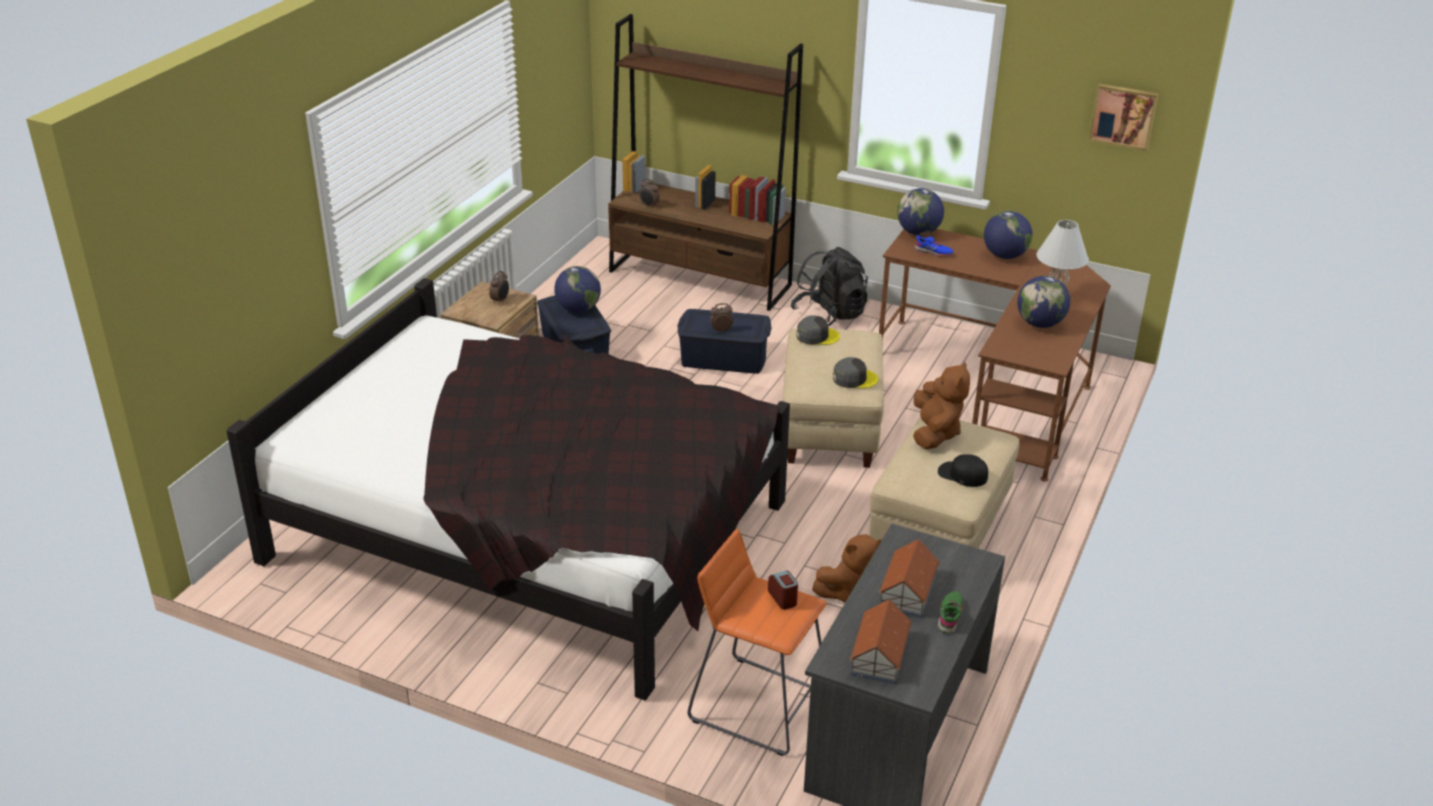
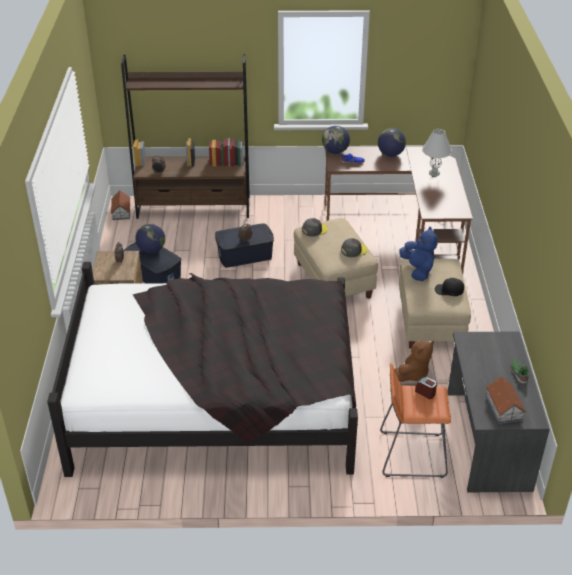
camera: 25 degrees left, 5 degrees up
(829, 316) = (284, 211): black backpack -> none
(907, 593) = (490, 368): toy house -> toy house (121, 212)
(935, 433) = (418, 270): brown plush toy -> blue plush toy
(1040, 324) = (438, 191): globe -> none
(1123, 116) = (443, 61): picture -> none

